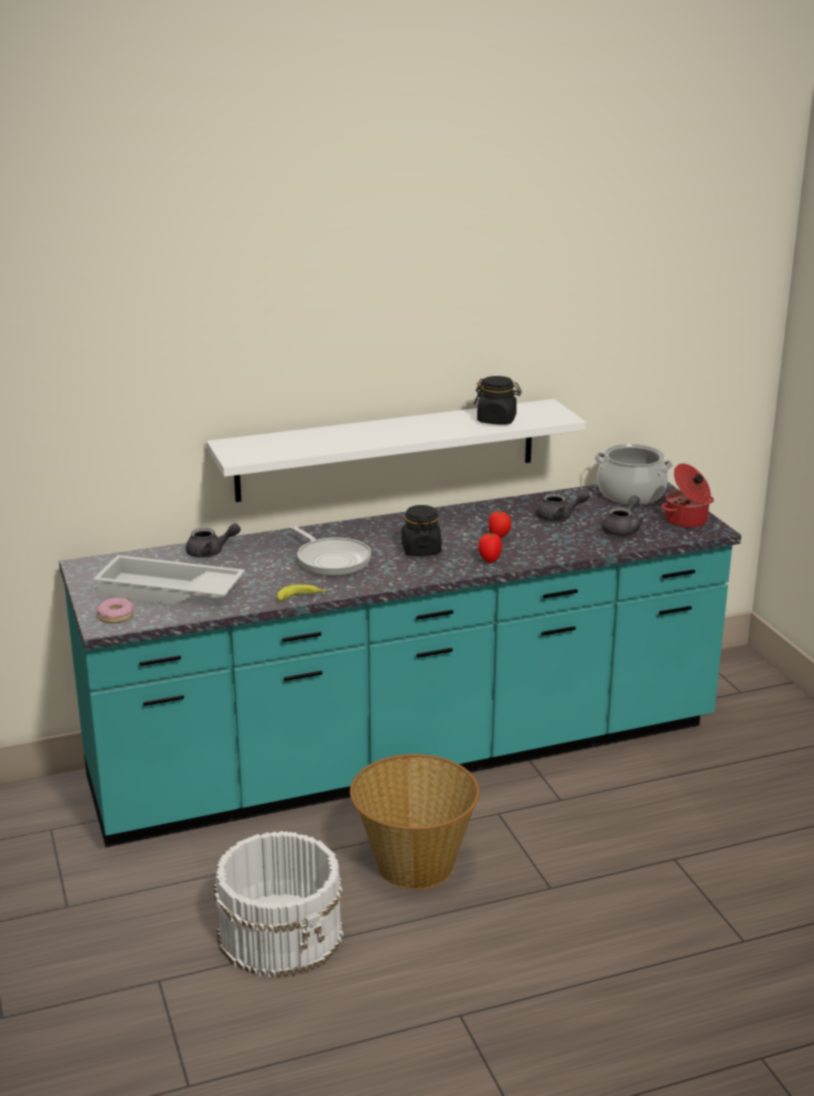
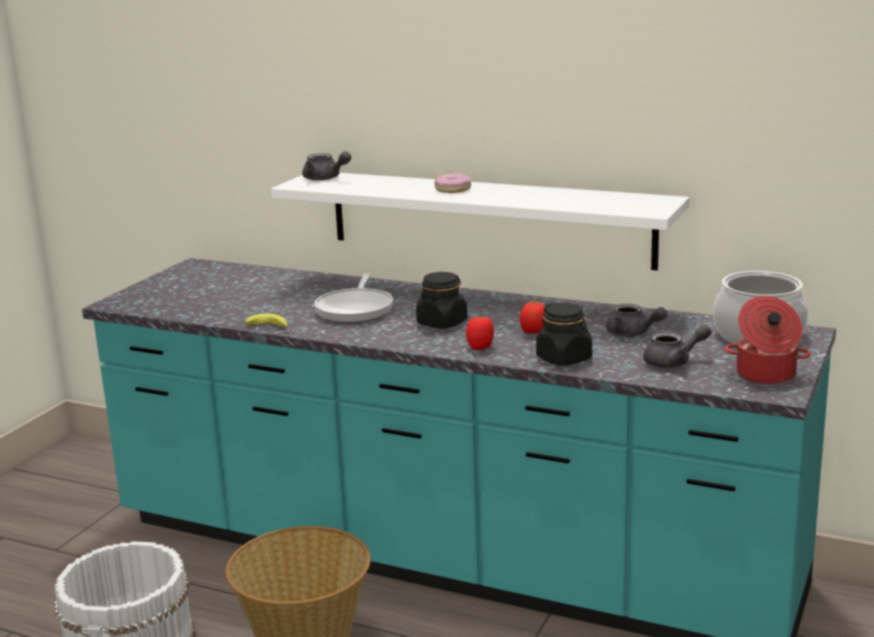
camera: 45 degrees right, 5 degrees down
(115, 616) = (132, 300): donut -> donut (452, 189)
(168, 592) = (198, 296): white tray -> none
(210, 552) = (288, 279): grey teapot -> grey teapot (325, 179)
(497, 420) = (579, 201): black jar -> black jar (564, 358)

